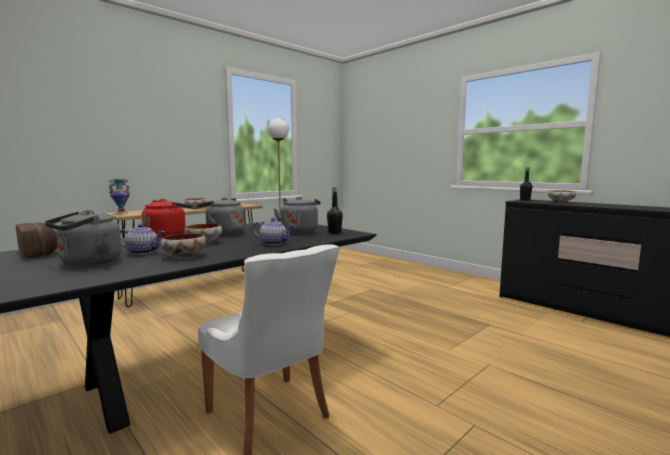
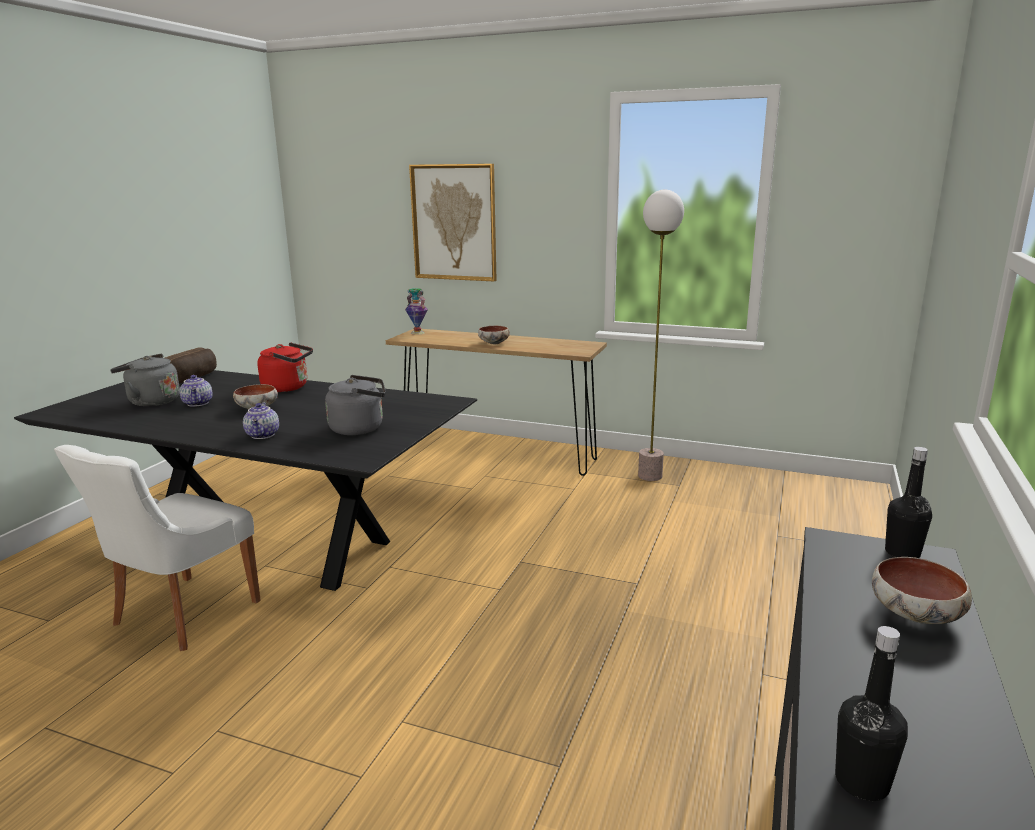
camera: 65 degrees right, 10 degrees up
(124, 133) = (454, 222): none -> picture
(184, 256) = (182, 420): bowl -> none
(223, 233) = (321, 401): grey kettle -> none
(334, 233) = (360, 447): black bottle -> black bottle (861, 782)

